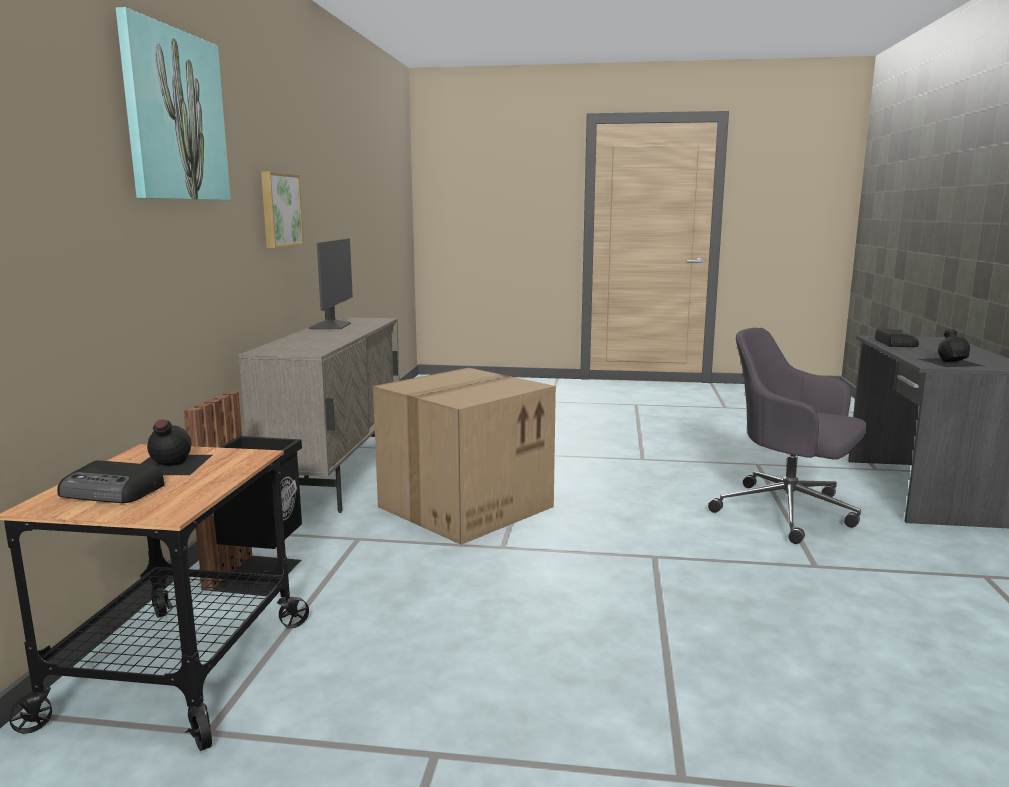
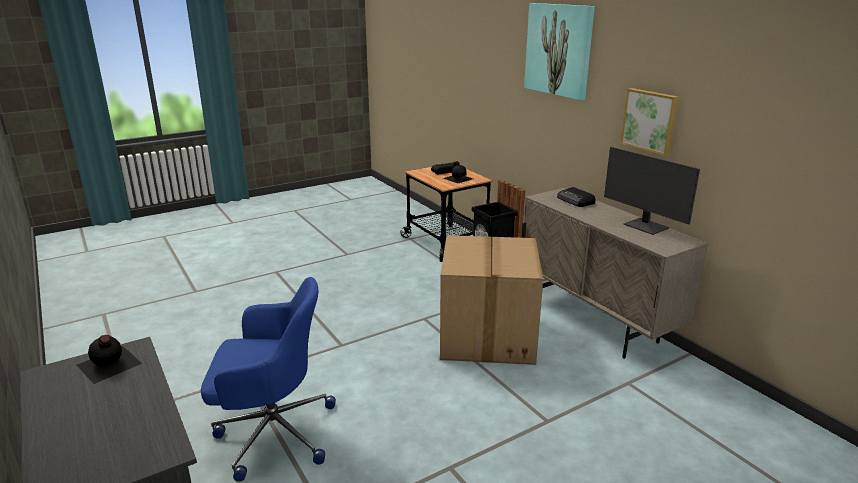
camera: 140 degrees right, 10 degrees up
(789, 512) = (272, 432): grey office chair -> blue office chair
(894, 343) = (147, 426): radio -> radio (576, 201)

